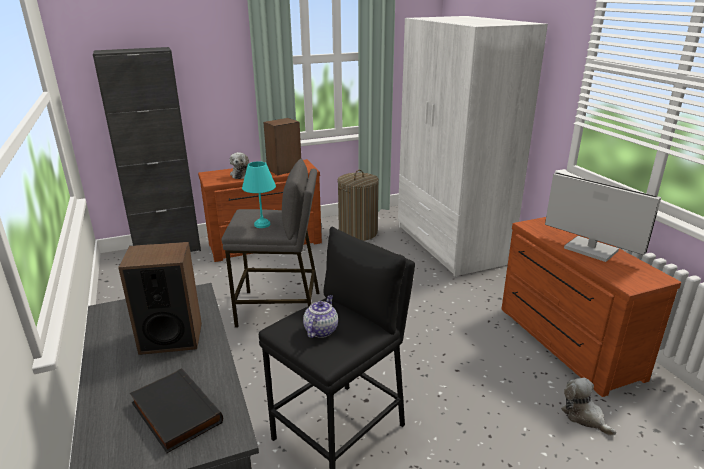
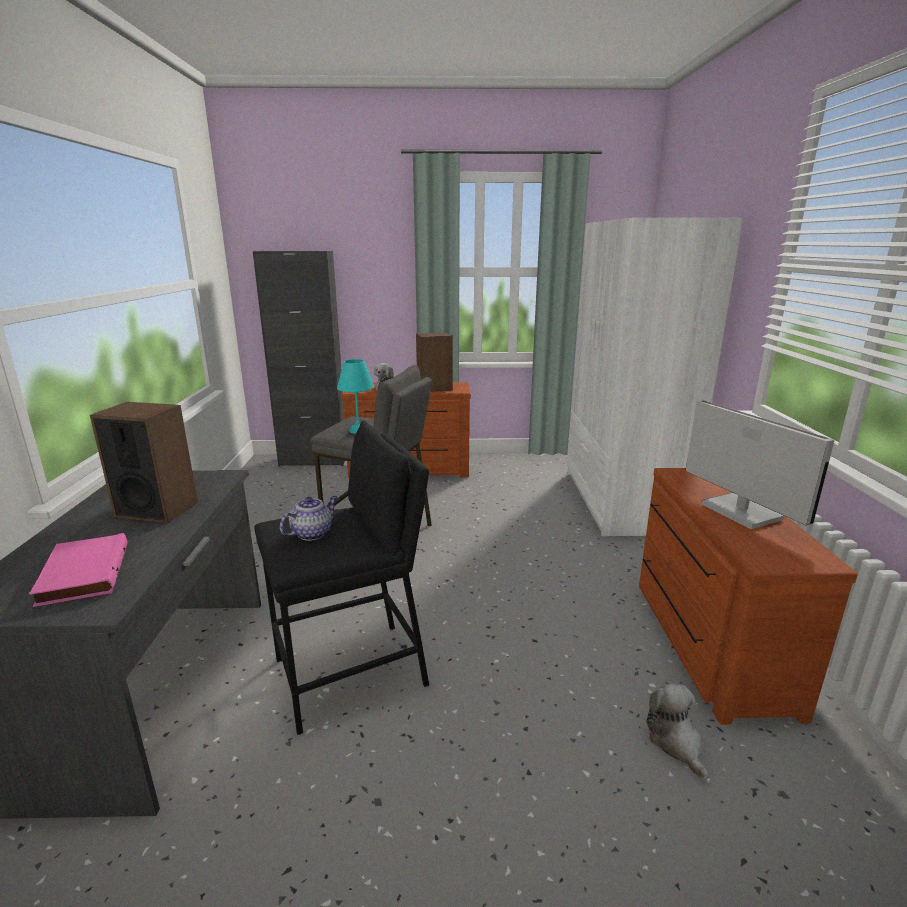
camera: 20 degrees right, 5 degrees down
(174, 413) = (82, 574): black book -> pink book
(358, 233) = (516, 473): laundry basket -> none

